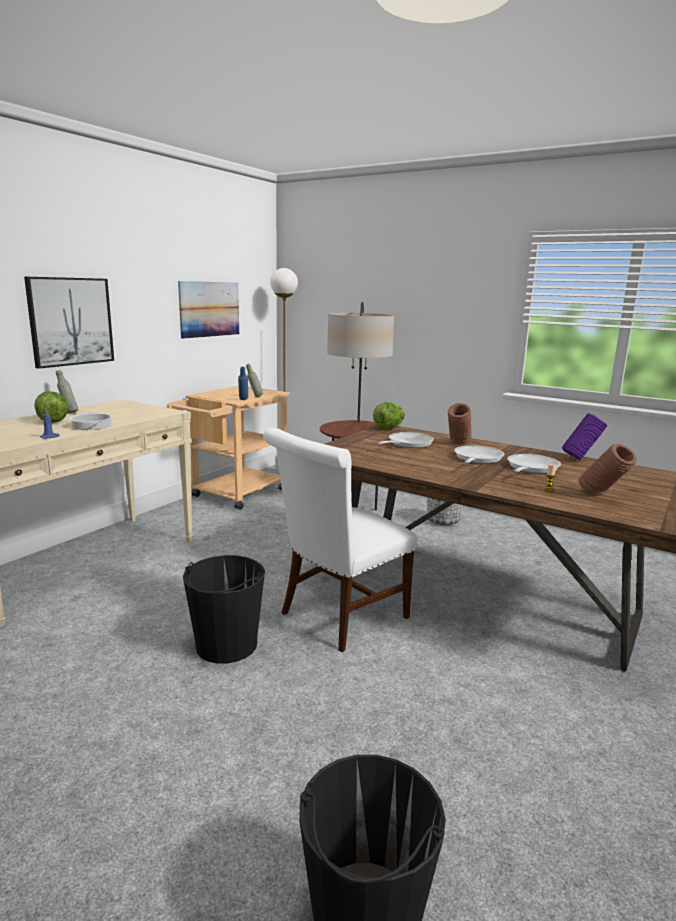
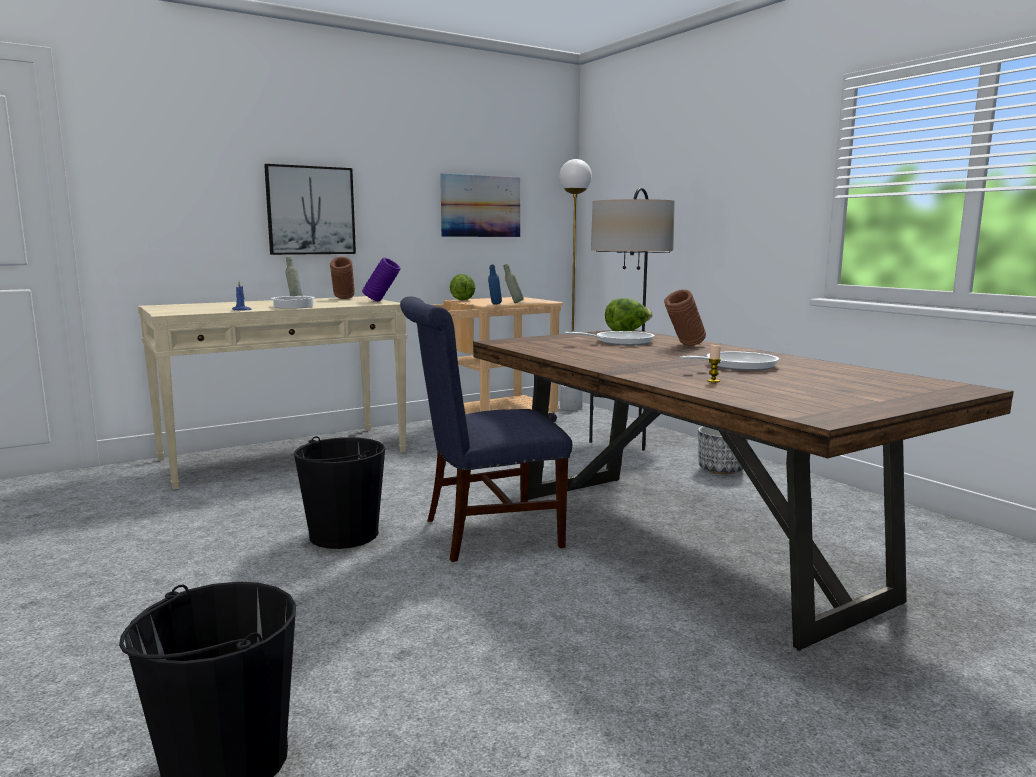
camera: 25 degrees right, 5 degrees down
(53, 421) = (268, 303): lettuce -> lettuce (462, 300)
(338, 617) = (482, 533): white chair -> blue chair
(476, 459) = (679, 356): frying pan -> none
(580, 459) = (834, 364): purple vase -> purple vase (382, 301)
(602, 497) = (778, 391): brown vase -> brown vase (343, 299)

